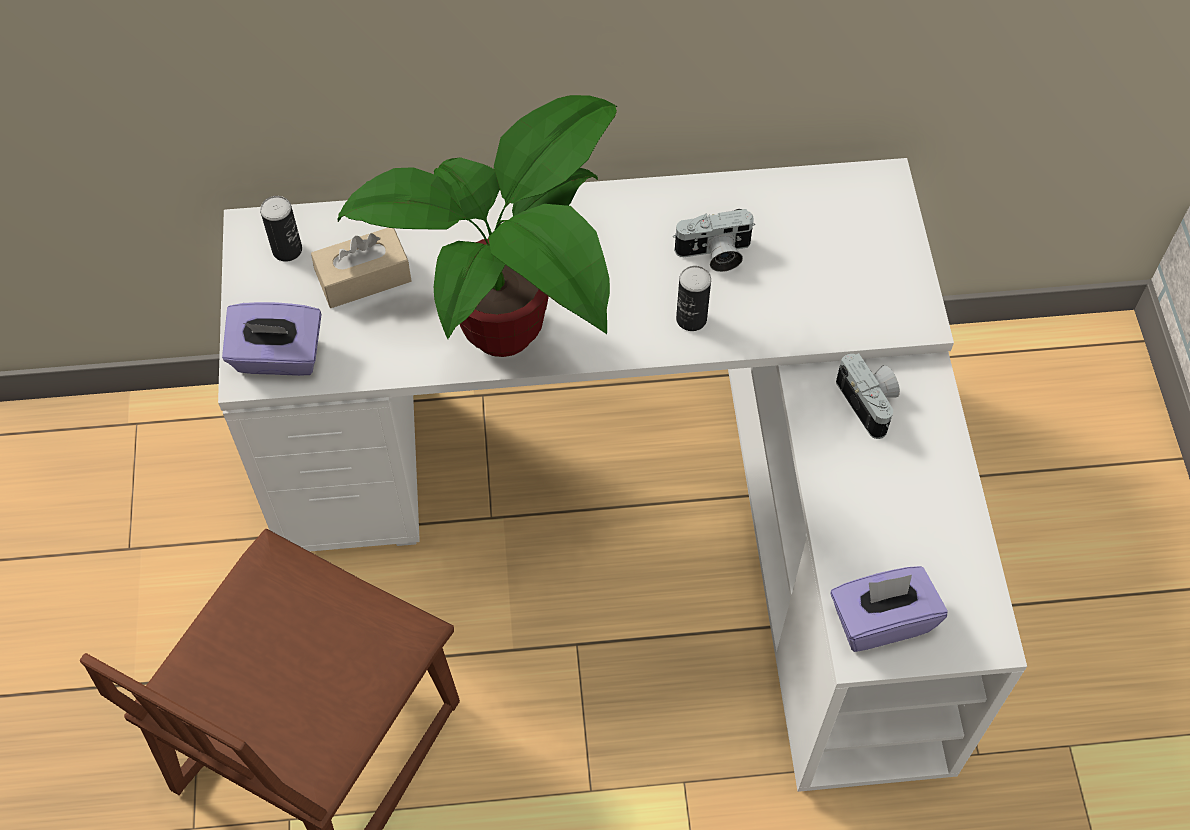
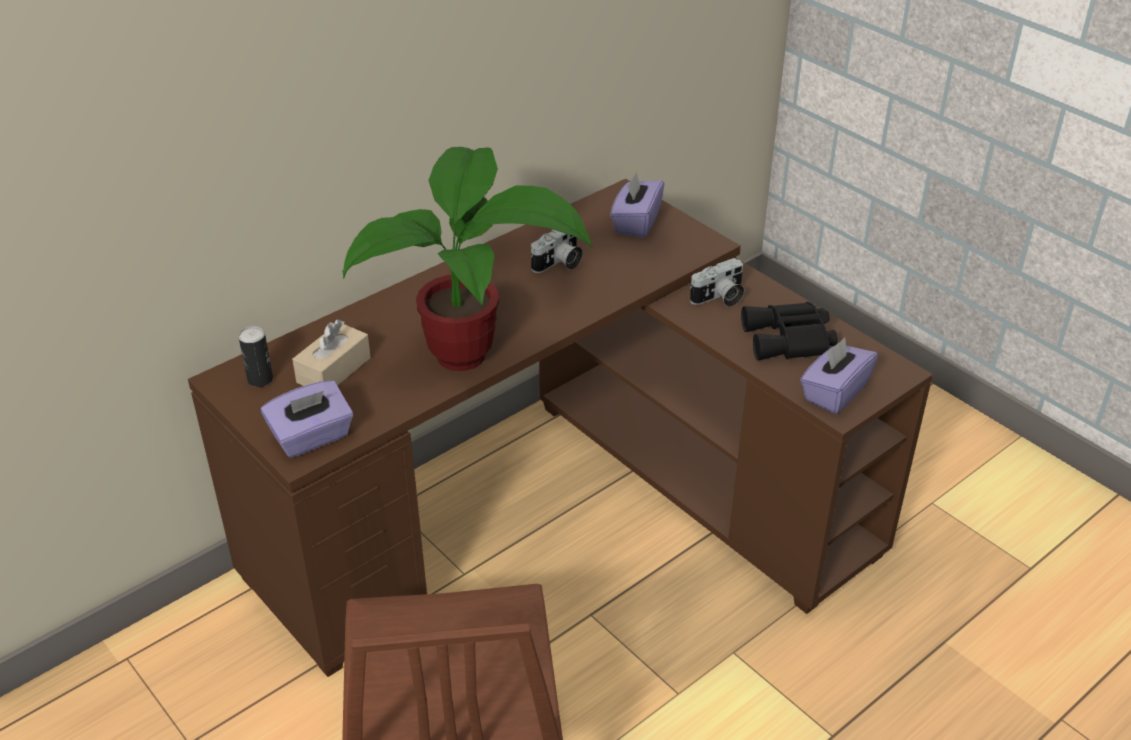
camera: 35 degrees left, 20 degrees down
(650, 498) = (564, 507): white desk -> brown desk
(691, 319) = (577, 298): can -> none
(857, 238) = (636, 222): none -> purple tissue box
(870, 403) = (719, 298): camera -> camera turned 120 degrees clockwise
(898, 514) = (790, 340): none -> black binoculars

